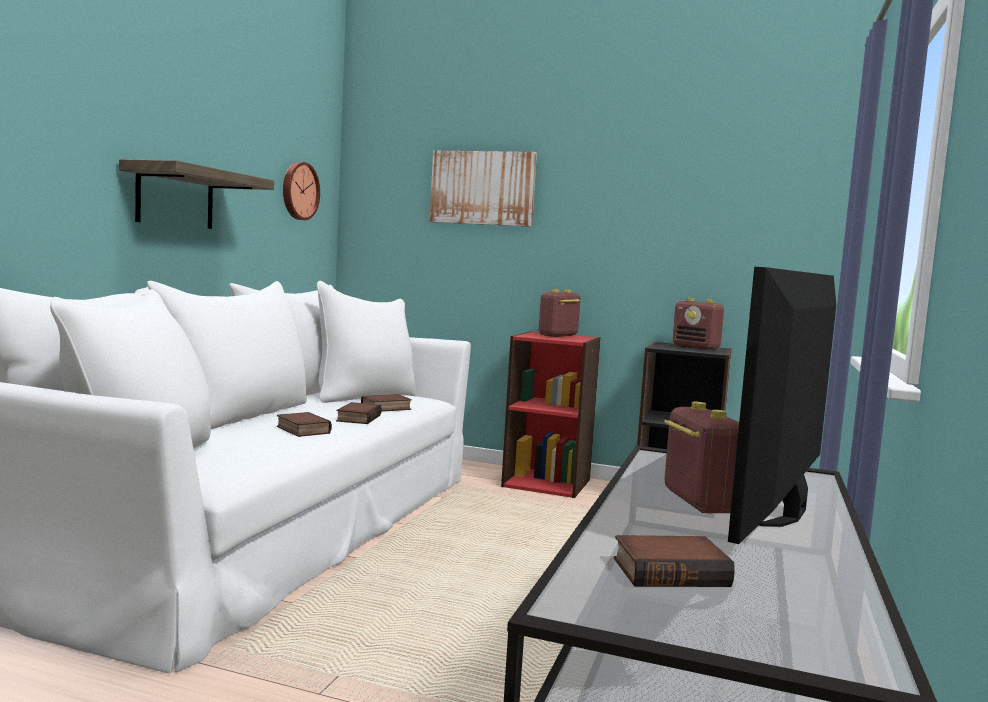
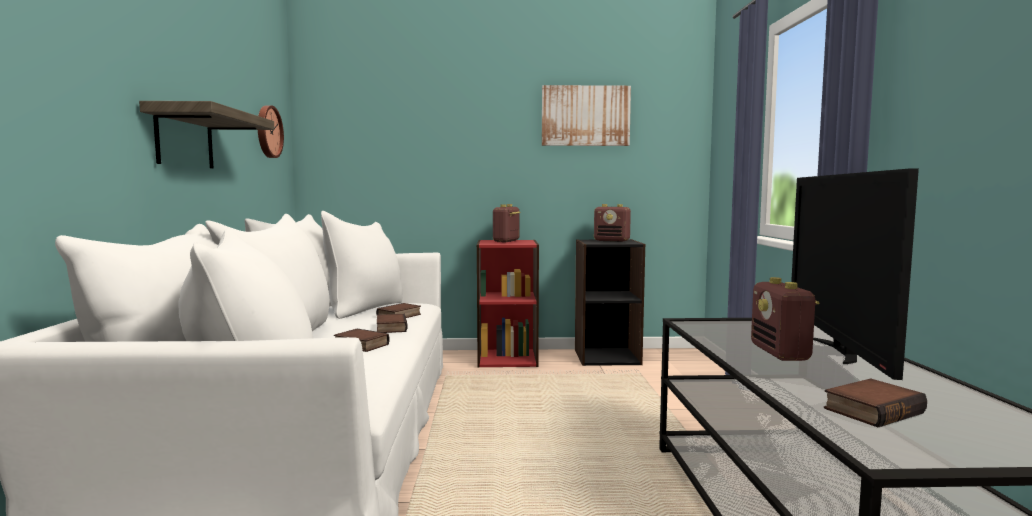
camera: 20 degrees left, 0 degrees up
(482, 188) = (427, 126): picture -> picture (585, 116)
(698, 502) = (780, 353): radio -> radio turned 150 degrees counterclockwise

